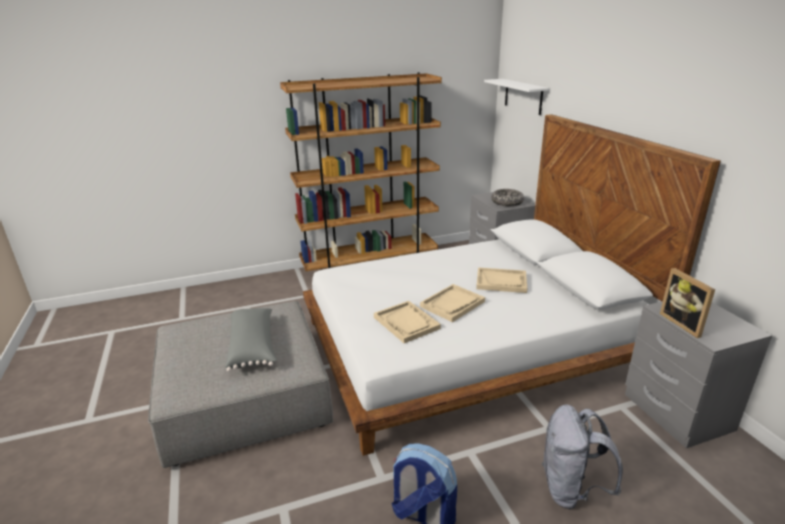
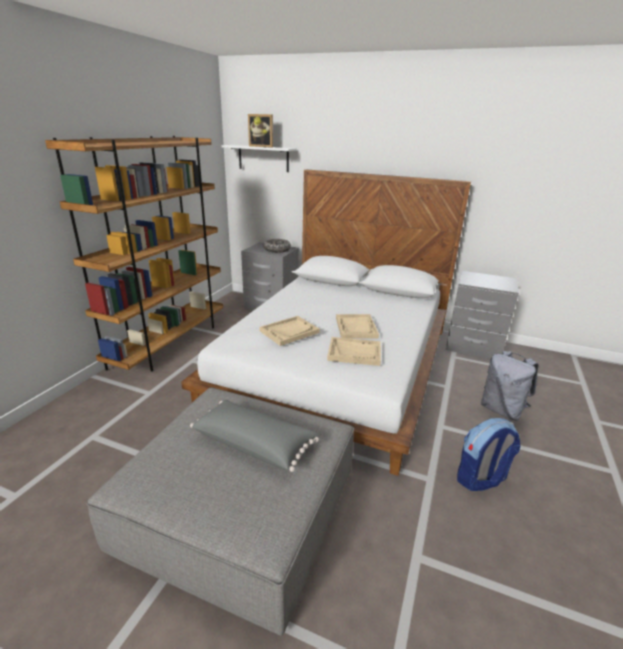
camera: 50 degrees left, 0 degrees up
(501, 281) = (353, 303): beige tray -> beige tray (289, 332)
(684, 324) = (487, 285): picture frame -> picture frame (262, 146)

